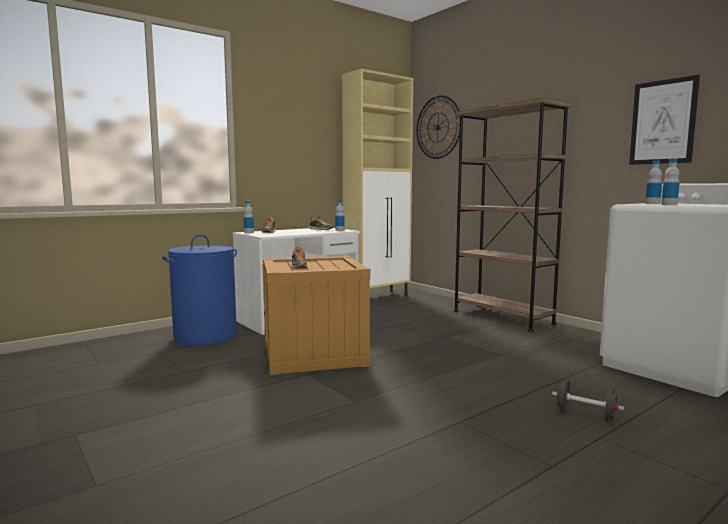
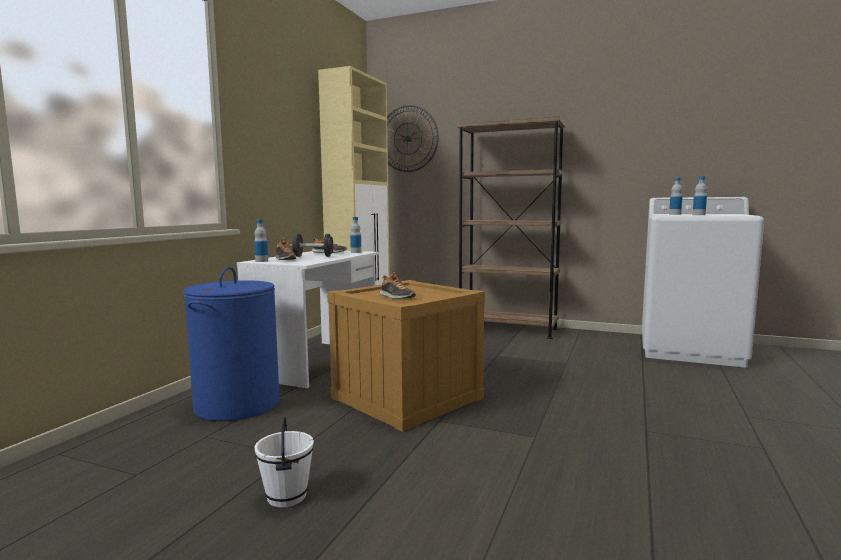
camera: 30 degrees left, 0 degrees up
(142, 393) = (286, 497): none -> white bucket
(585, 415) = (709, 401): black dumbbell -> black dumbbell (313, 256)
(663, 122) = (649, 145): picture -> none

